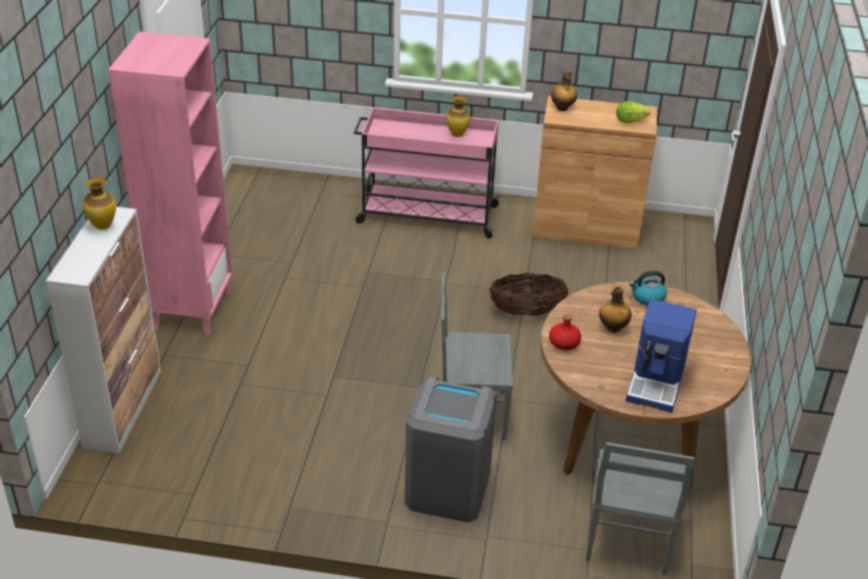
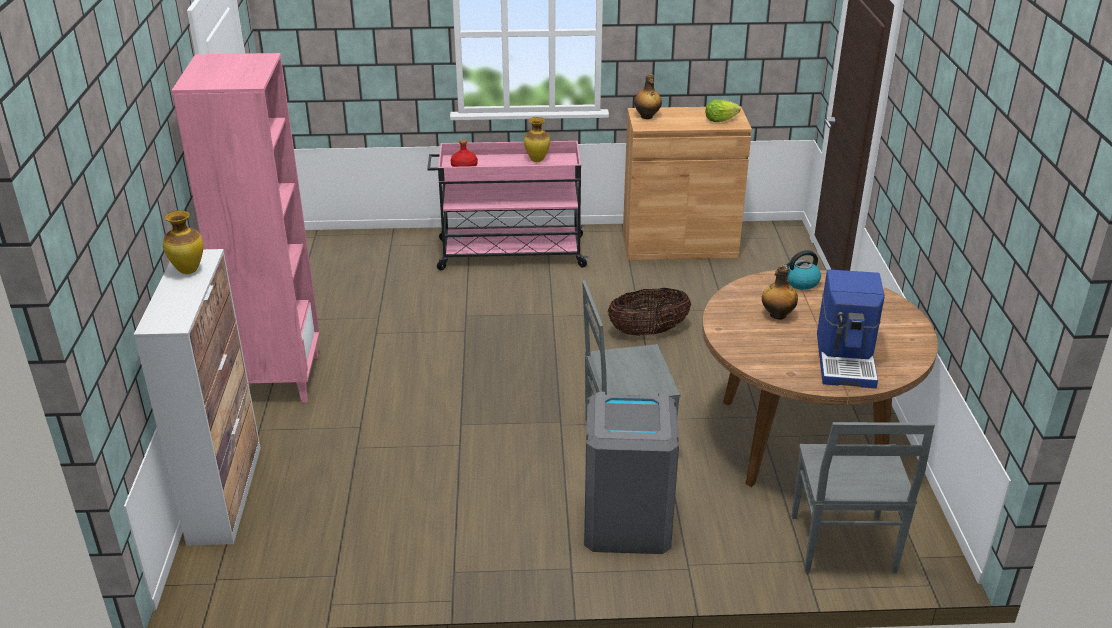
camera: 10 degrees left, 5 degrees down
(564, 342) = (732, 336): red bottle -> red bottle (464, 167)

